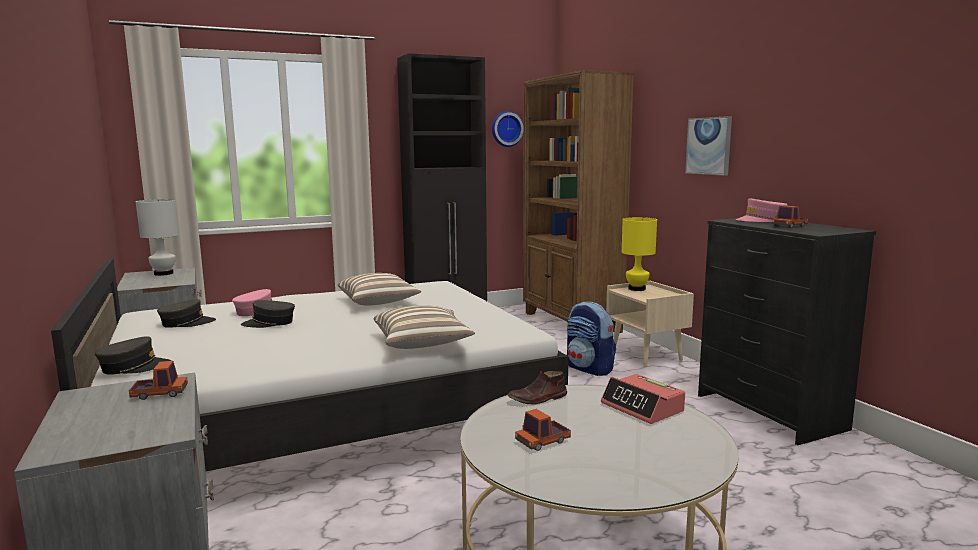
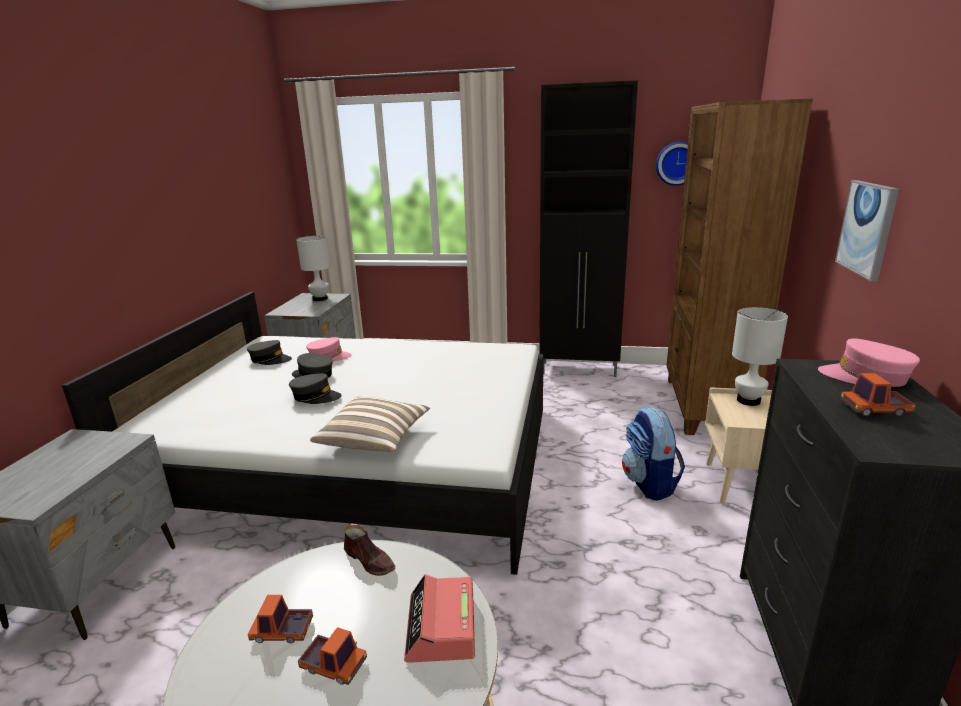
camera: 35 degrees right, 10 degrees up
(134, 367) = (168, 406): grey cap -> grey cap (315, 396)
(160, 394) = (100, 454): toy truck -> toy truck (333, 665)
(379, 302) = (427, 366): pillow -> none
(538, 399) = (370, 560): brown shoe -> brown shoe turned 150 degrees counterclockwise
(637, 289) = (749, 400): yellow table lamp -> white table lamp

